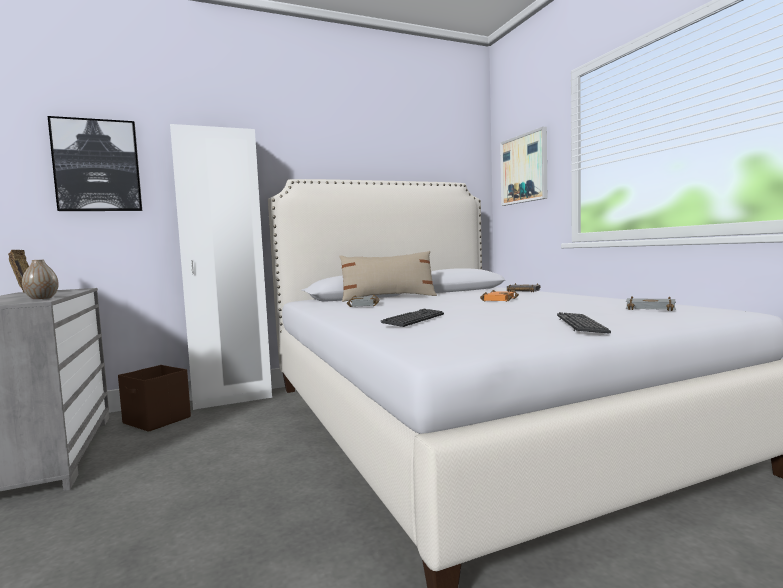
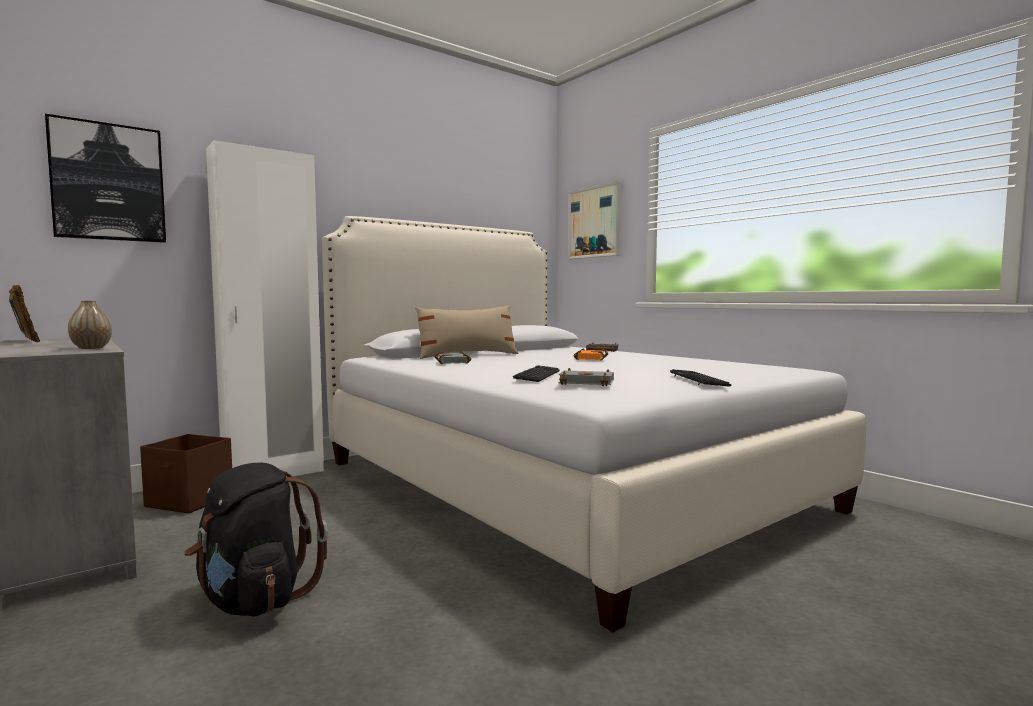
camera: 15 degrees left, 0 degrees up
(136, 523) = (254, 600): none -> black backpack
(651, 308) = (740, 367): grey book -> grey book (588, 382)

